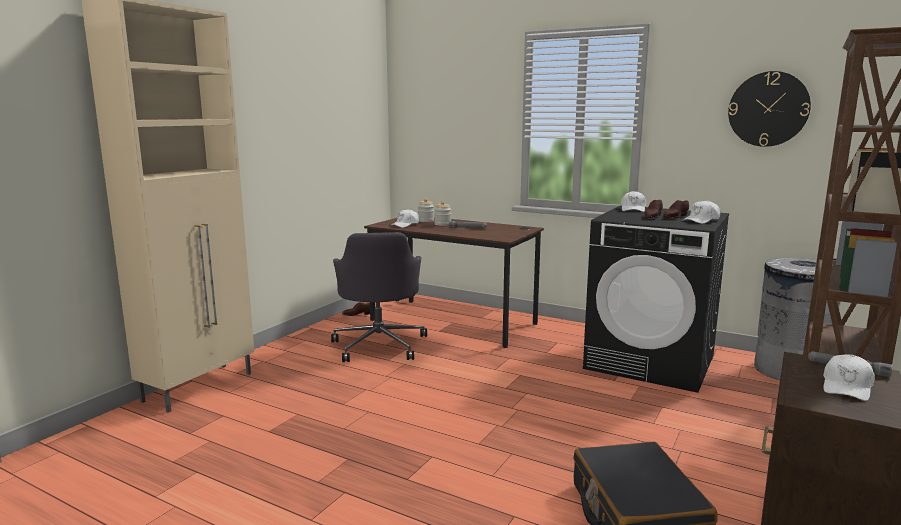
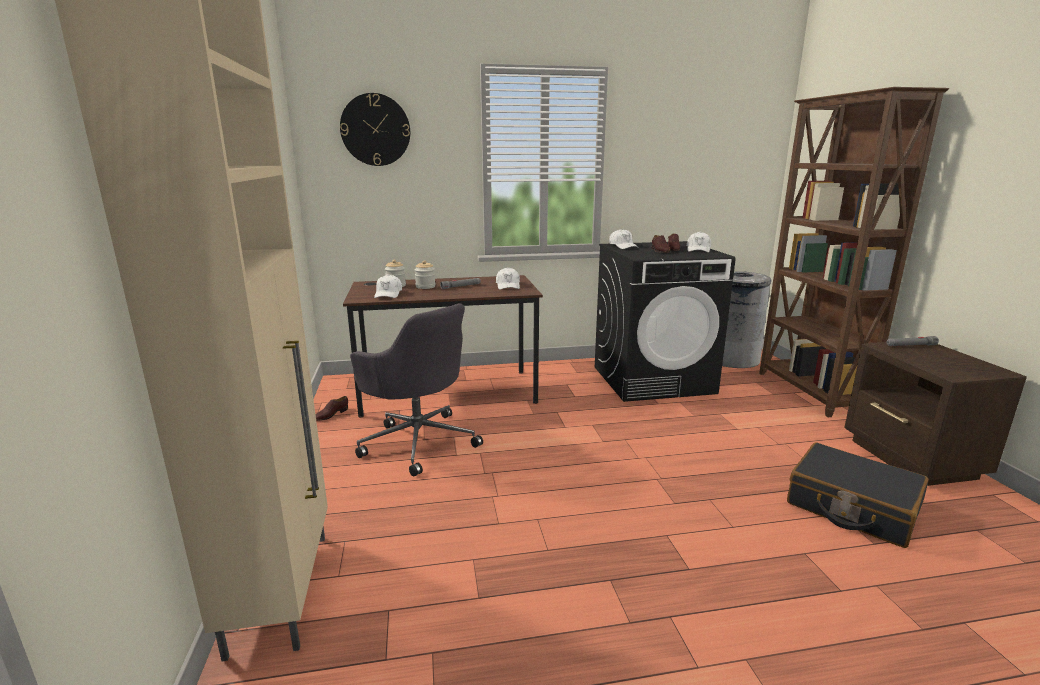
camera: 40 degrees left, 5 degrees up
(768, 109) = (702, 151): wall clock -> wall clock (375, 130)
(847, 387) = (941, 358): white cap -> white cap (508, 286)

